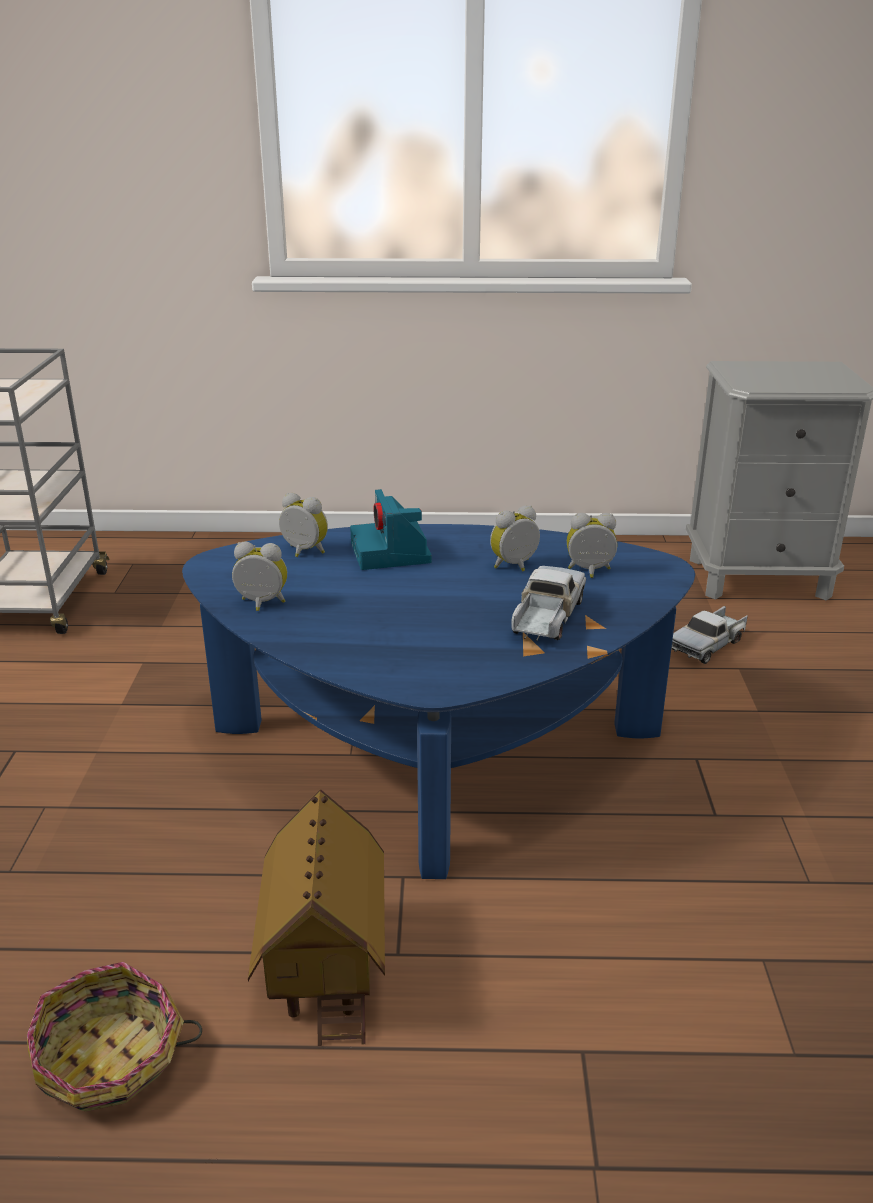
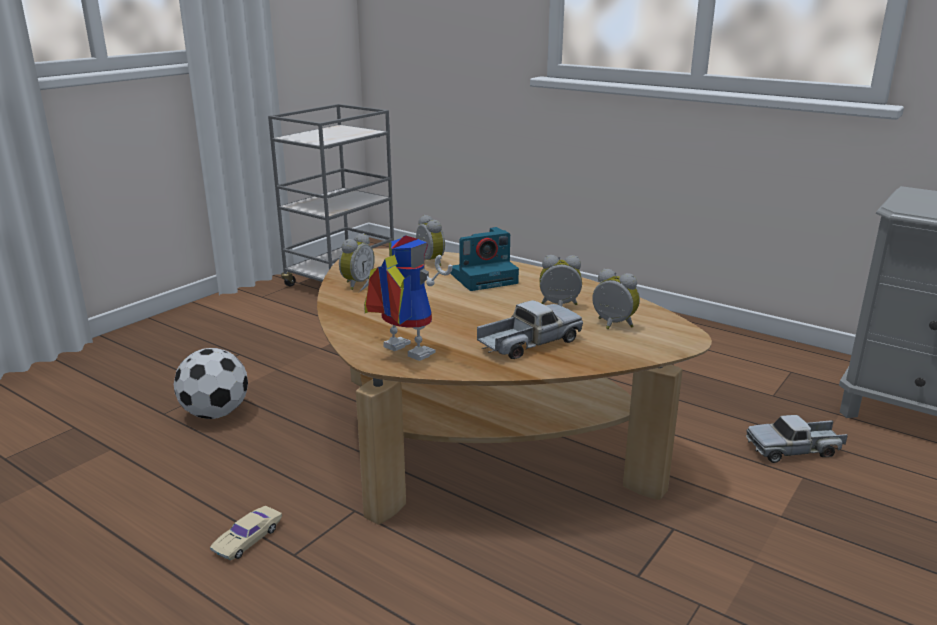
camera: 35 degrees right, 5 degrees down
(86, 839) = (216, 413): none -> football
(111, 1059) = (89, 531): basket -> none
(261, 604) = (356, 284): alarm clock -> alarm clock turned 75 degrees clockwise
(325, 963) = (248, 538): toy house -> beige toy car
(391, 553) = (484, 277): camera -> camera turned 135 degrees counterclockwise
(436, 744) = (477, 439): blue coffee table -> brown coffee table
(442, 672) = (400, 352): none -> toy robot

